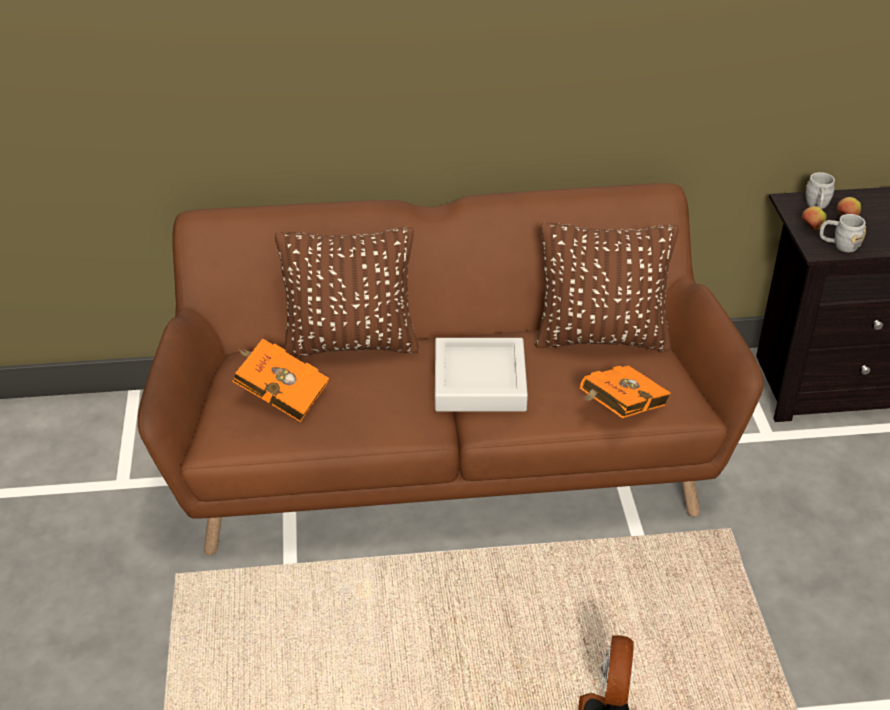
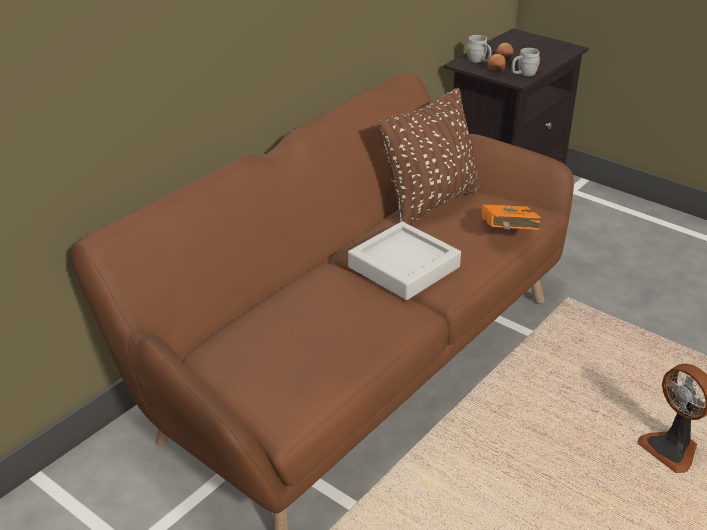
camera: 45 degrees left, 5 degrees down
(280, 395) = (282, 357): orange book -> none
(350, 344) = (275, 295): brown pillow -> none

